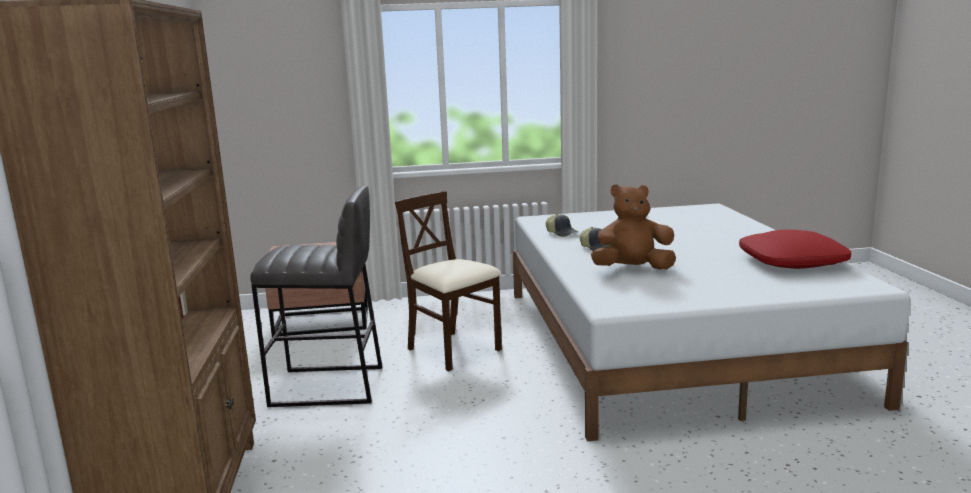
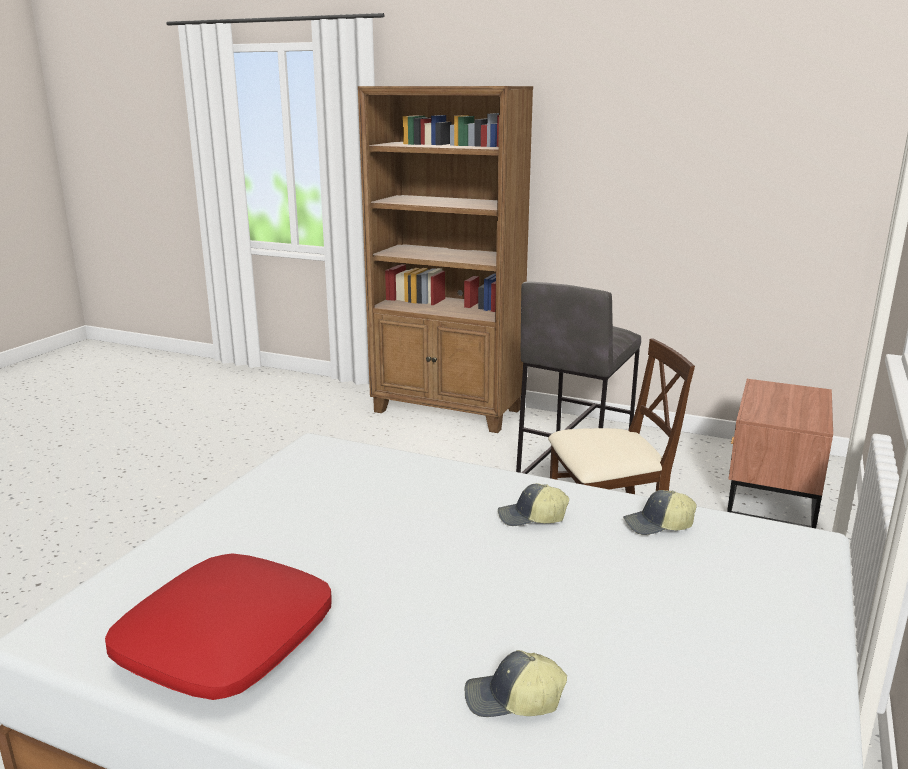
camera: 120 degrees right, 5 degrees up
(632, 269) = (401, 501): brown plush toy -> none
(715, 229) = (513, 701): none -> cap

